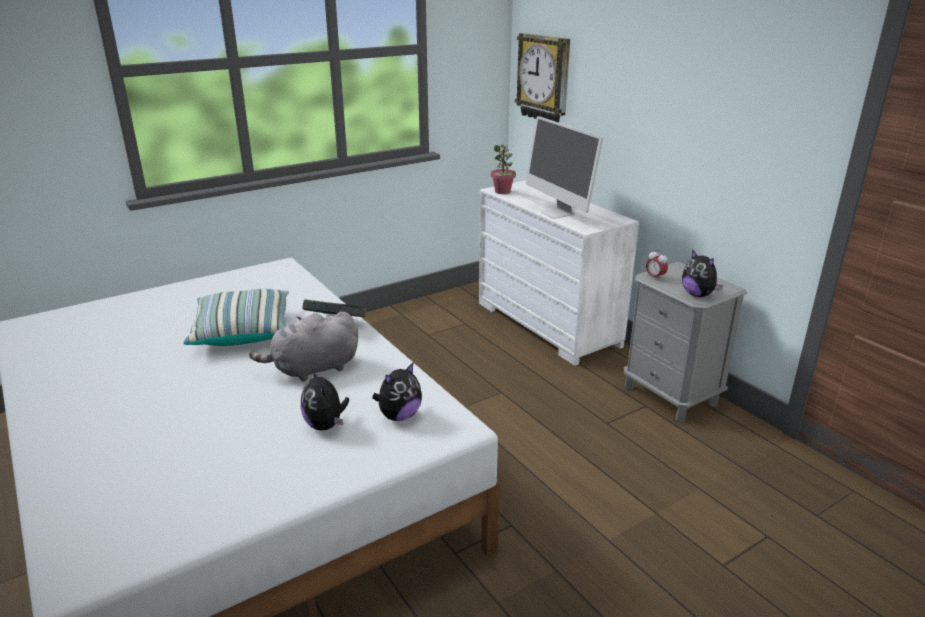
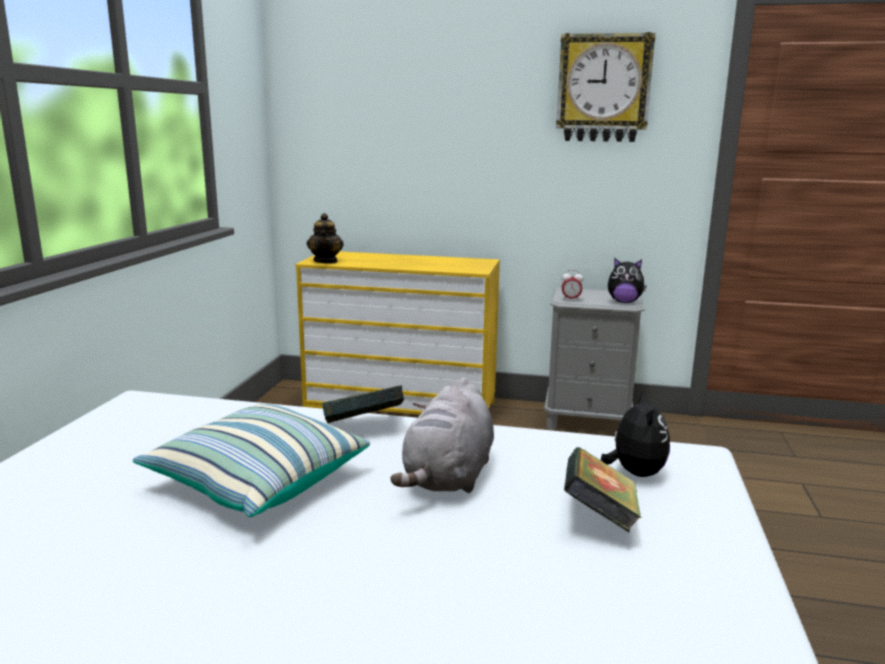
camera: 45 degrees left, 10 degrees down
(326, 425) = (599, 517): plush toy -> book
(502, 192) = (326, 261): potted plant -> teapot
(544, 78) = (331, 130): wall clock -> wall clock (603, 88)
(548, 324) = (401, 406): white dresser -> yellow dresser
(558, 213) = (422, 265): monitor -> none

